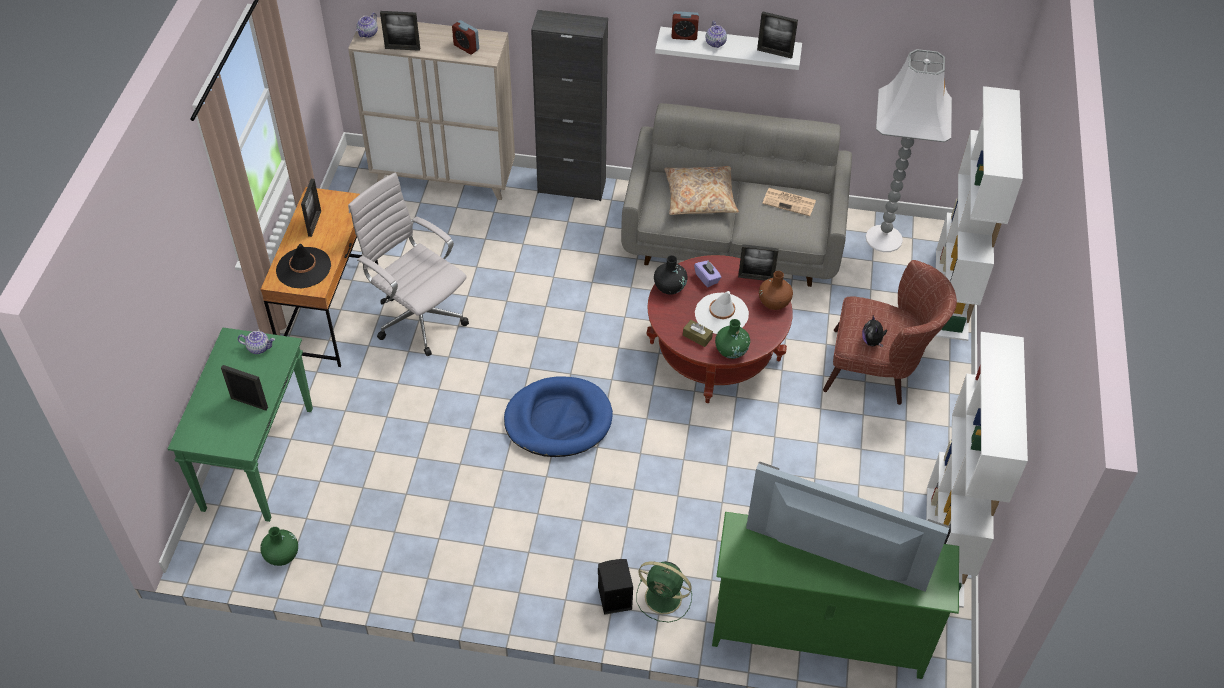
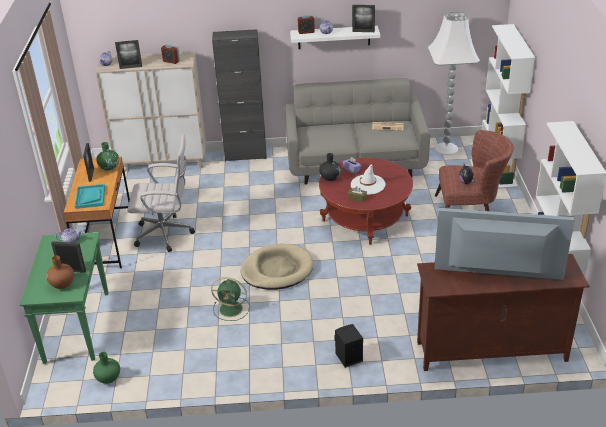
camera: 10 degrees left, 15 degrees down
(303, 268) = (90, 197): black hat -> turquoise tray
(418, 318) = (166, 234): white office chair -> white office chair turned 150 degrees clockwise
(558, 420) = (277, 270): blue dog bed -> beige dog bed
(665, 598) = (382, 351): green fan -> green fan (232, 309)
(700, 197) = (332, 133): beige pillow -> none
(731, 350) = (381, 201): green vase -> green vase (109, 167)
(755, 278) = (382, 165): picture frame -> none
(774, 302) = (398, 174): brown vase -> brown vase (62, 284)
(817, 636) = (491, 351): green tv stand -> brown tv stand

